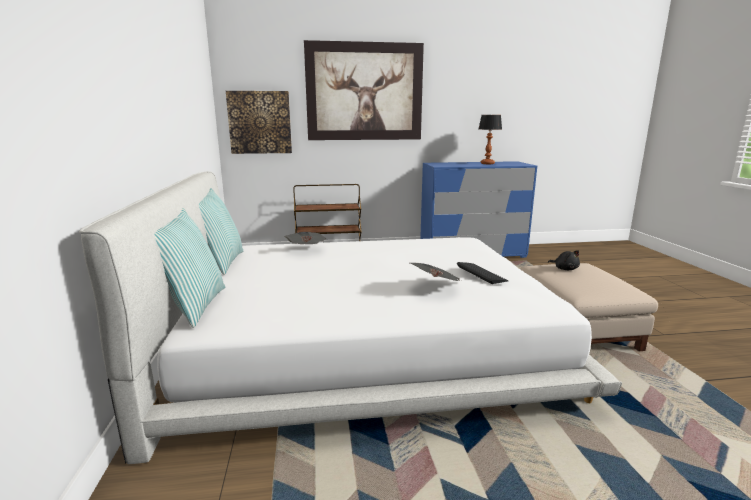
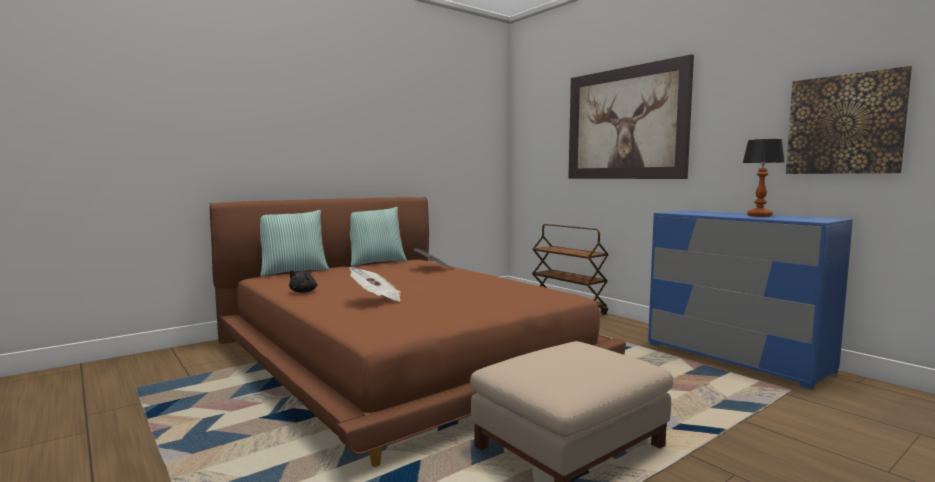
camera: 60 degrees right, 10 degrees down
(260, 122) = (535, 161): picture -> picture (844, 124)
(361, 344) = (399, 357): white bed -> brown bed
(481, 273) = (433, 305): keyboard -> none
(565, 269) = (584, 352): black plush toy -> black plush toy (304, 292)

